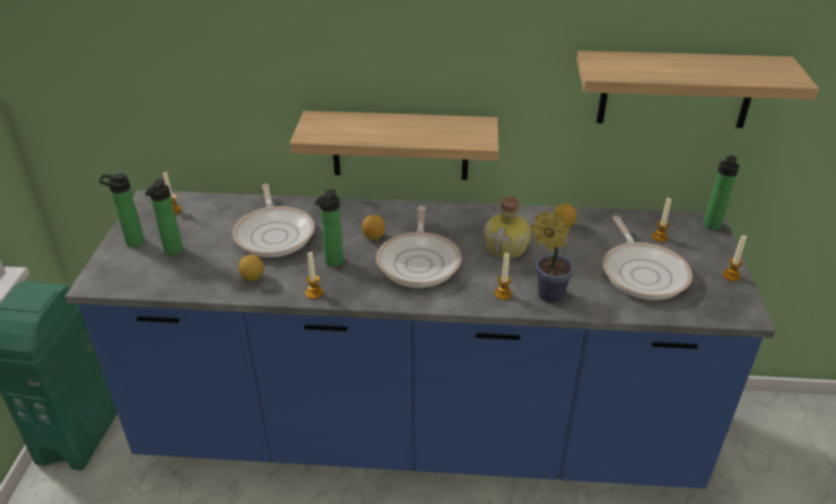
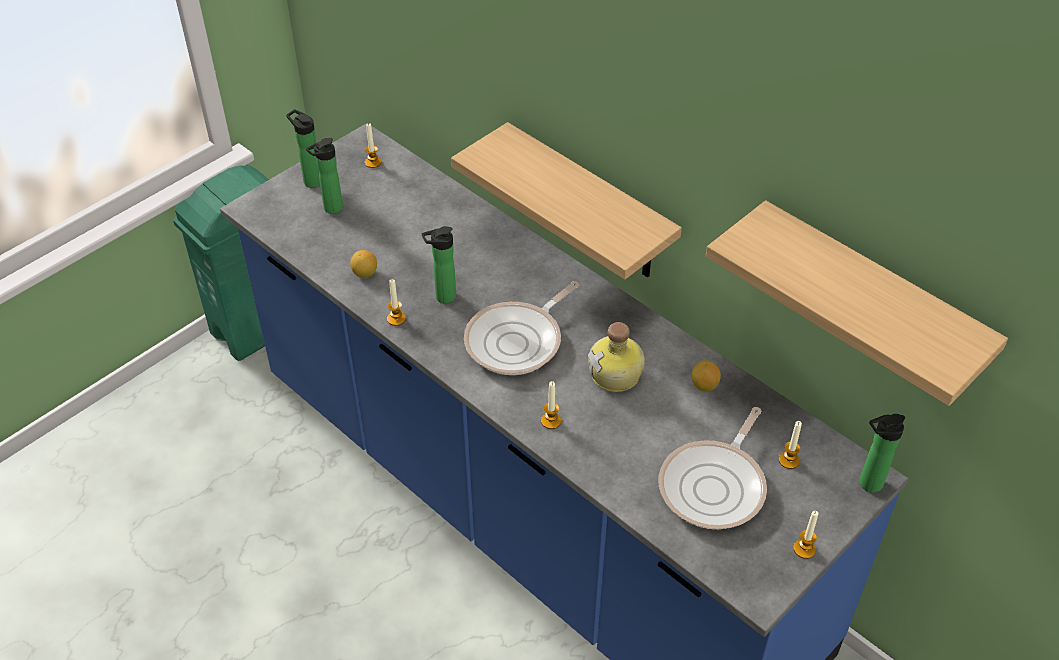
camera: 40 degrees right, 10 degrees up
(275, 233) = (428, 236): frying pan -> none
(373, 237) = (507, 290): lemon -> none
(547, 293) = (592, 446): potted plant -> none

